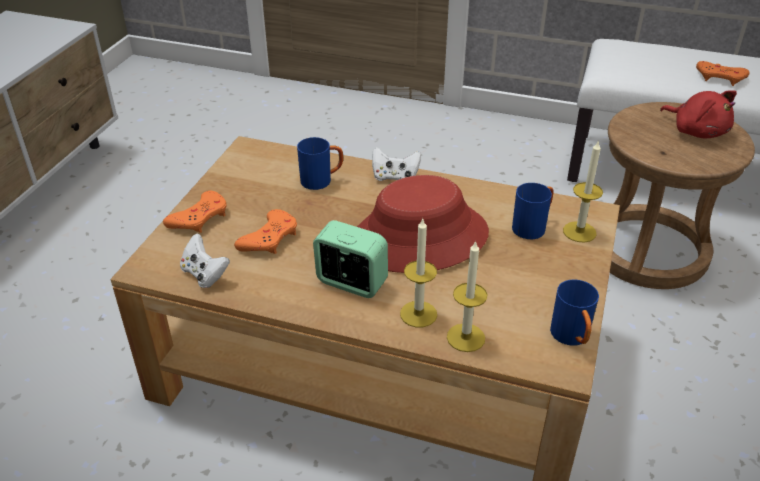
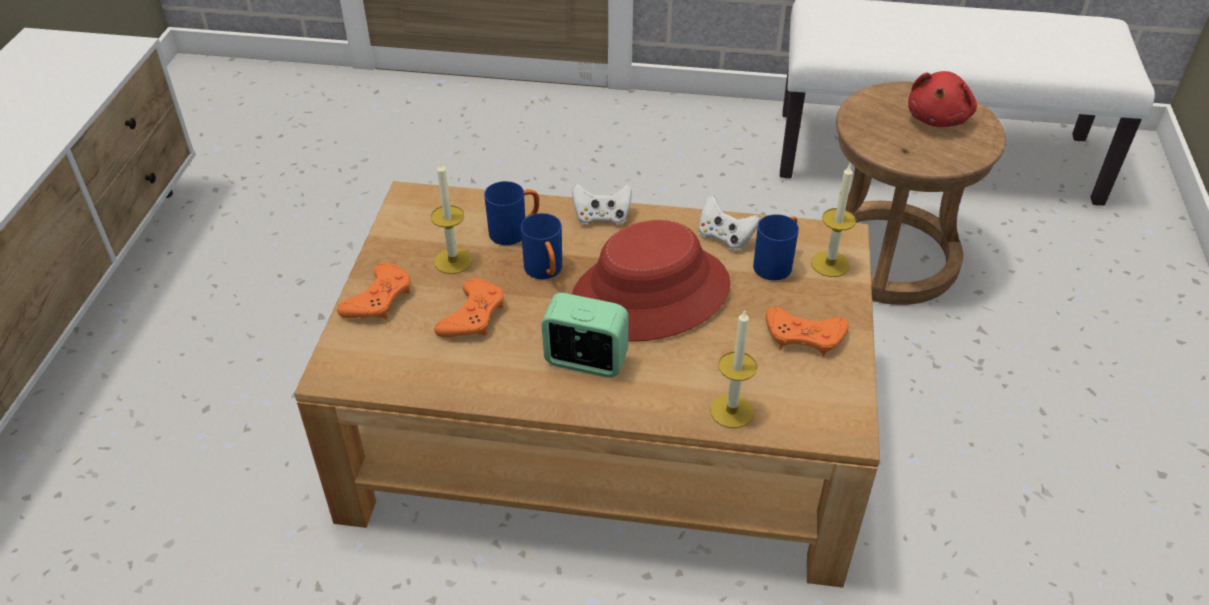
camera: 10 degrees left, 5 degrees up
(204, 274) = (408, 373): white game controller -> white game controller (725, 237)
(418, 314) = (672, 390): candle -> candle (453, 261)
(572, 338) = (848, 396): blue mug -> blue mug (546, 272)
(697, 131) = (938, 118): red plush toy -> red plush toy turned 75 degrees clockwise
(720, 77) = (953, 42): orange game controller -> orange game controller (804, 336)

